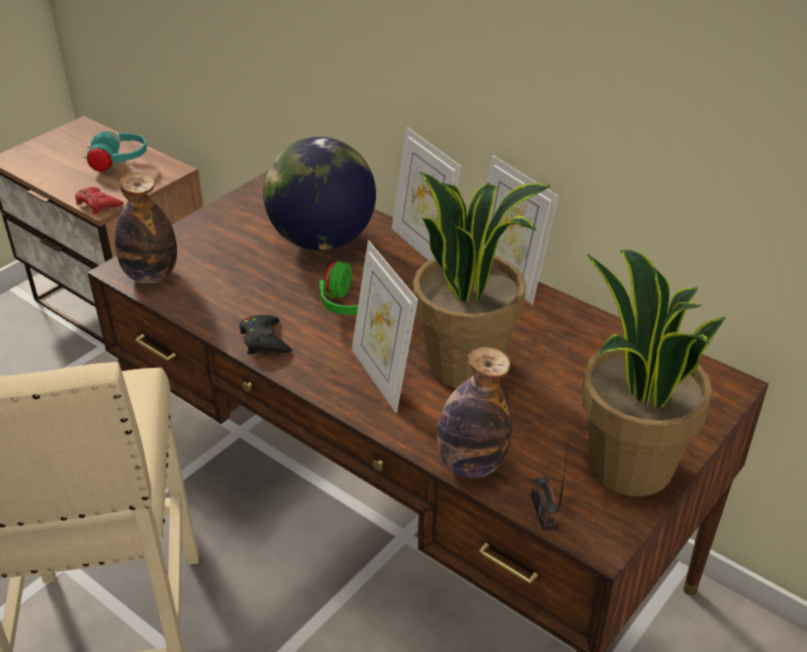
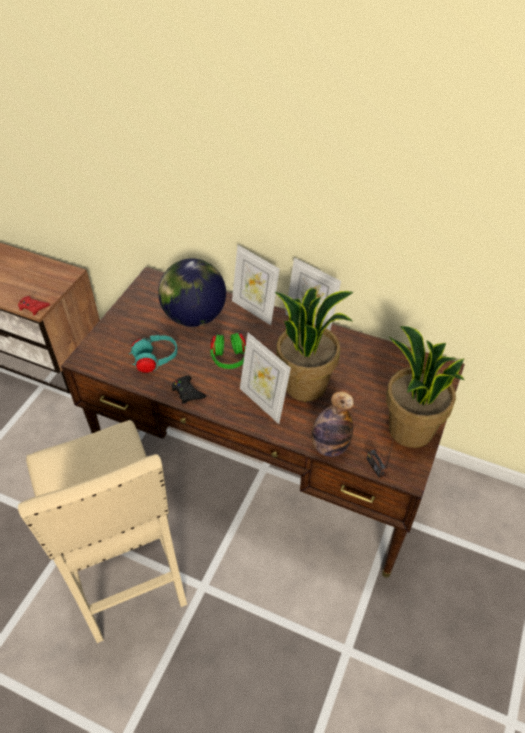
camera: 15 degrees left, 10 degrees up
(118, 164) = (33, 274): turquoise headphones -> turquoise headphones (155, 361)
(151, 275) = (102, 361): bottle -> none

